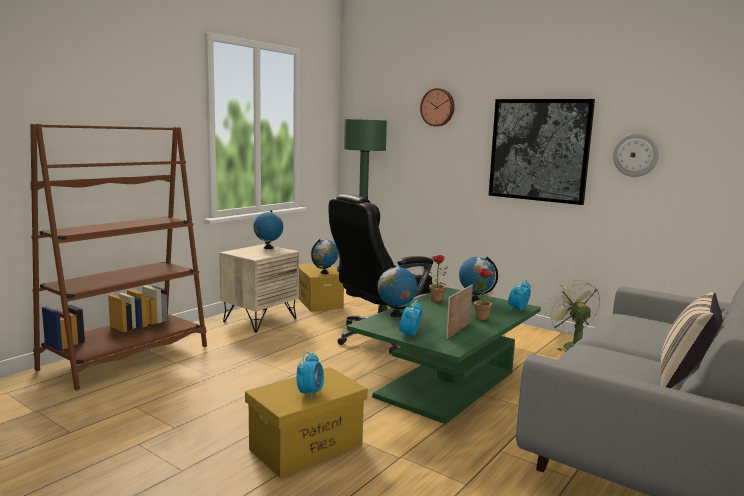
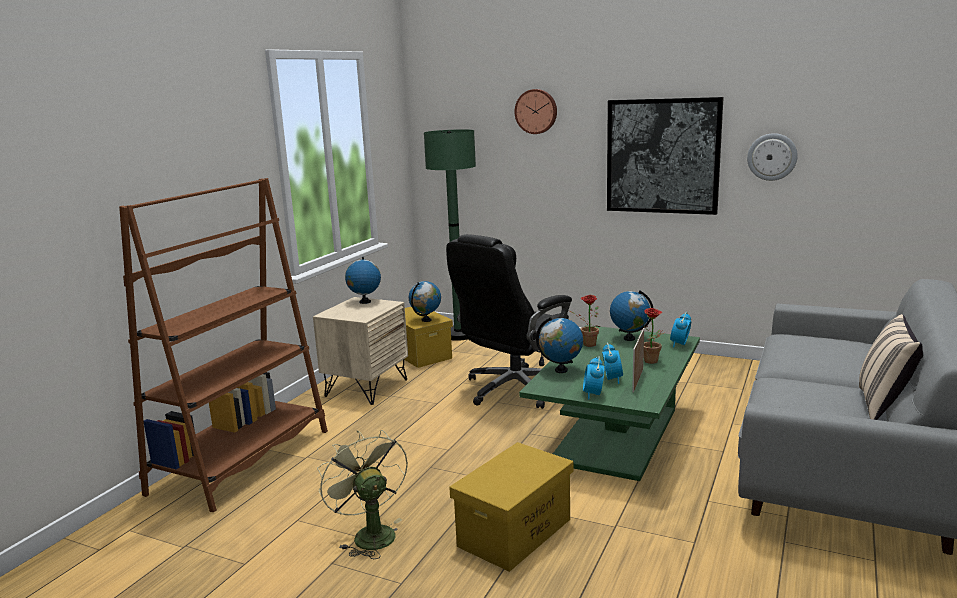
camera: 10 degrees left, 5 degrees up
(310, 393) = (519, 477): alarm clock -> alarm clock (612, 379)
(571, 346) = (718, 369): green fan -> green fan (369, 534)

